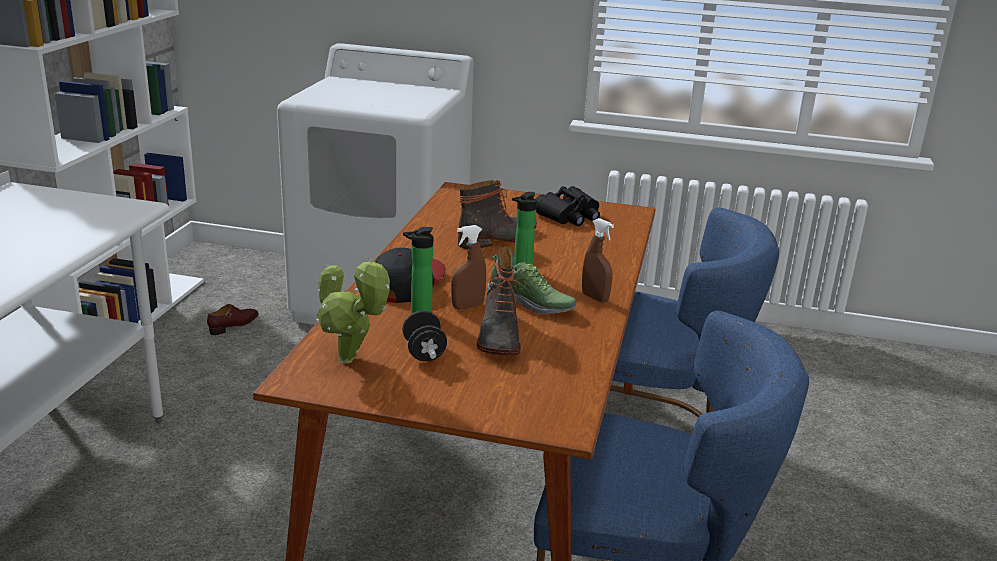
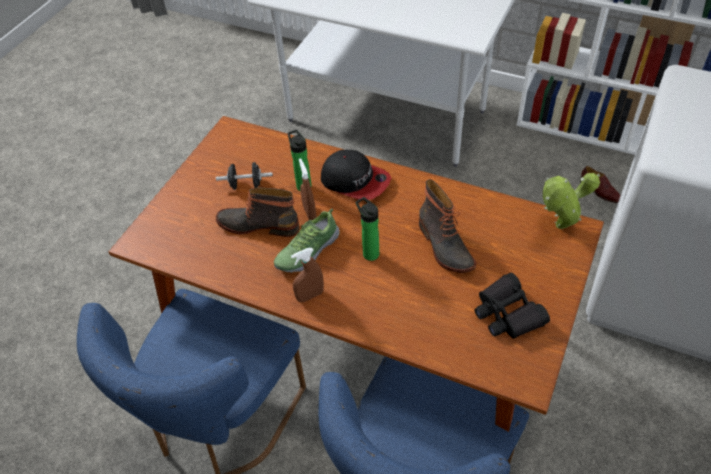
camera: 105 degrees right, 25 degrees up
(350, 361) = (244, 152): potted plant -> potted plant (558, 227)

